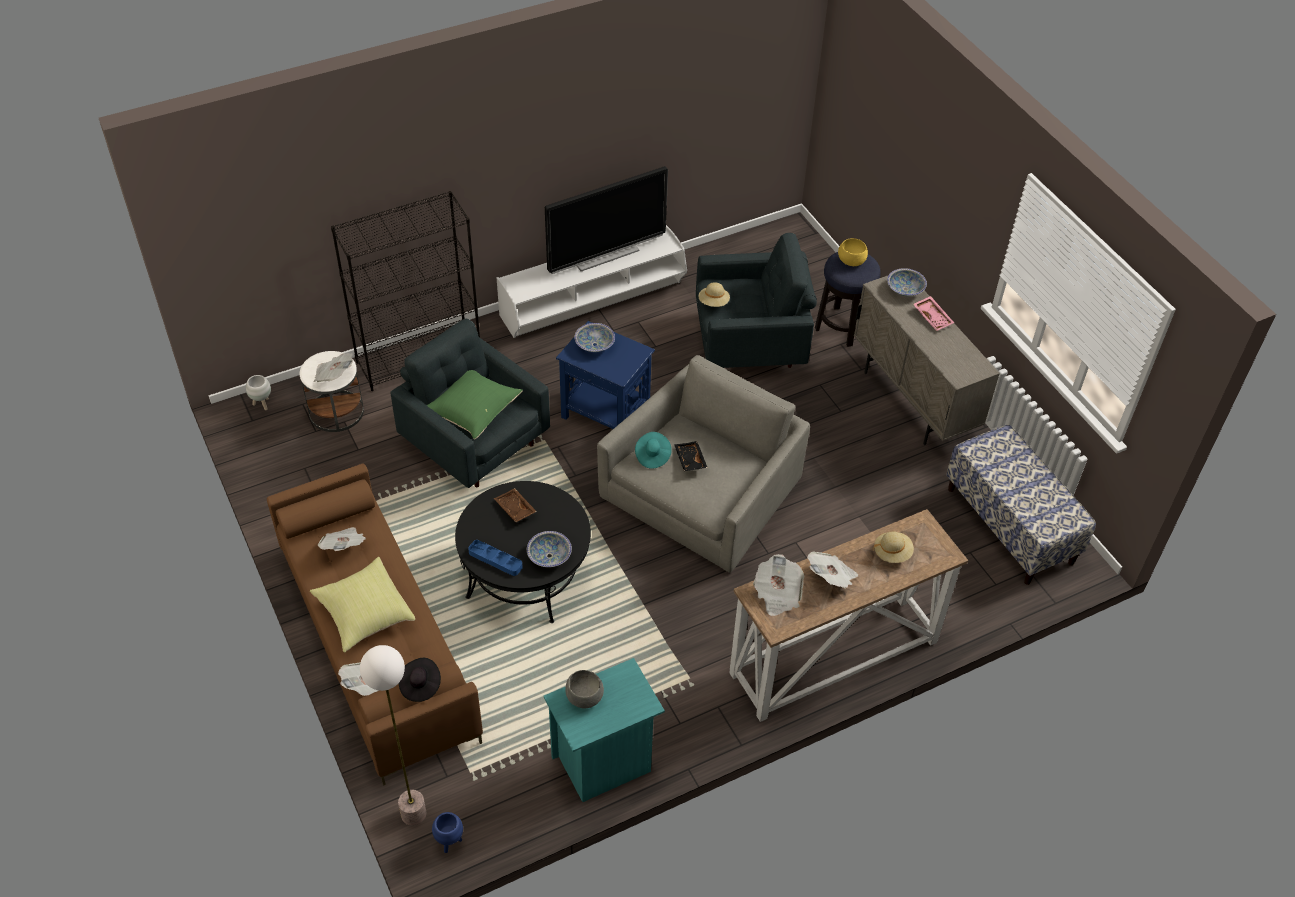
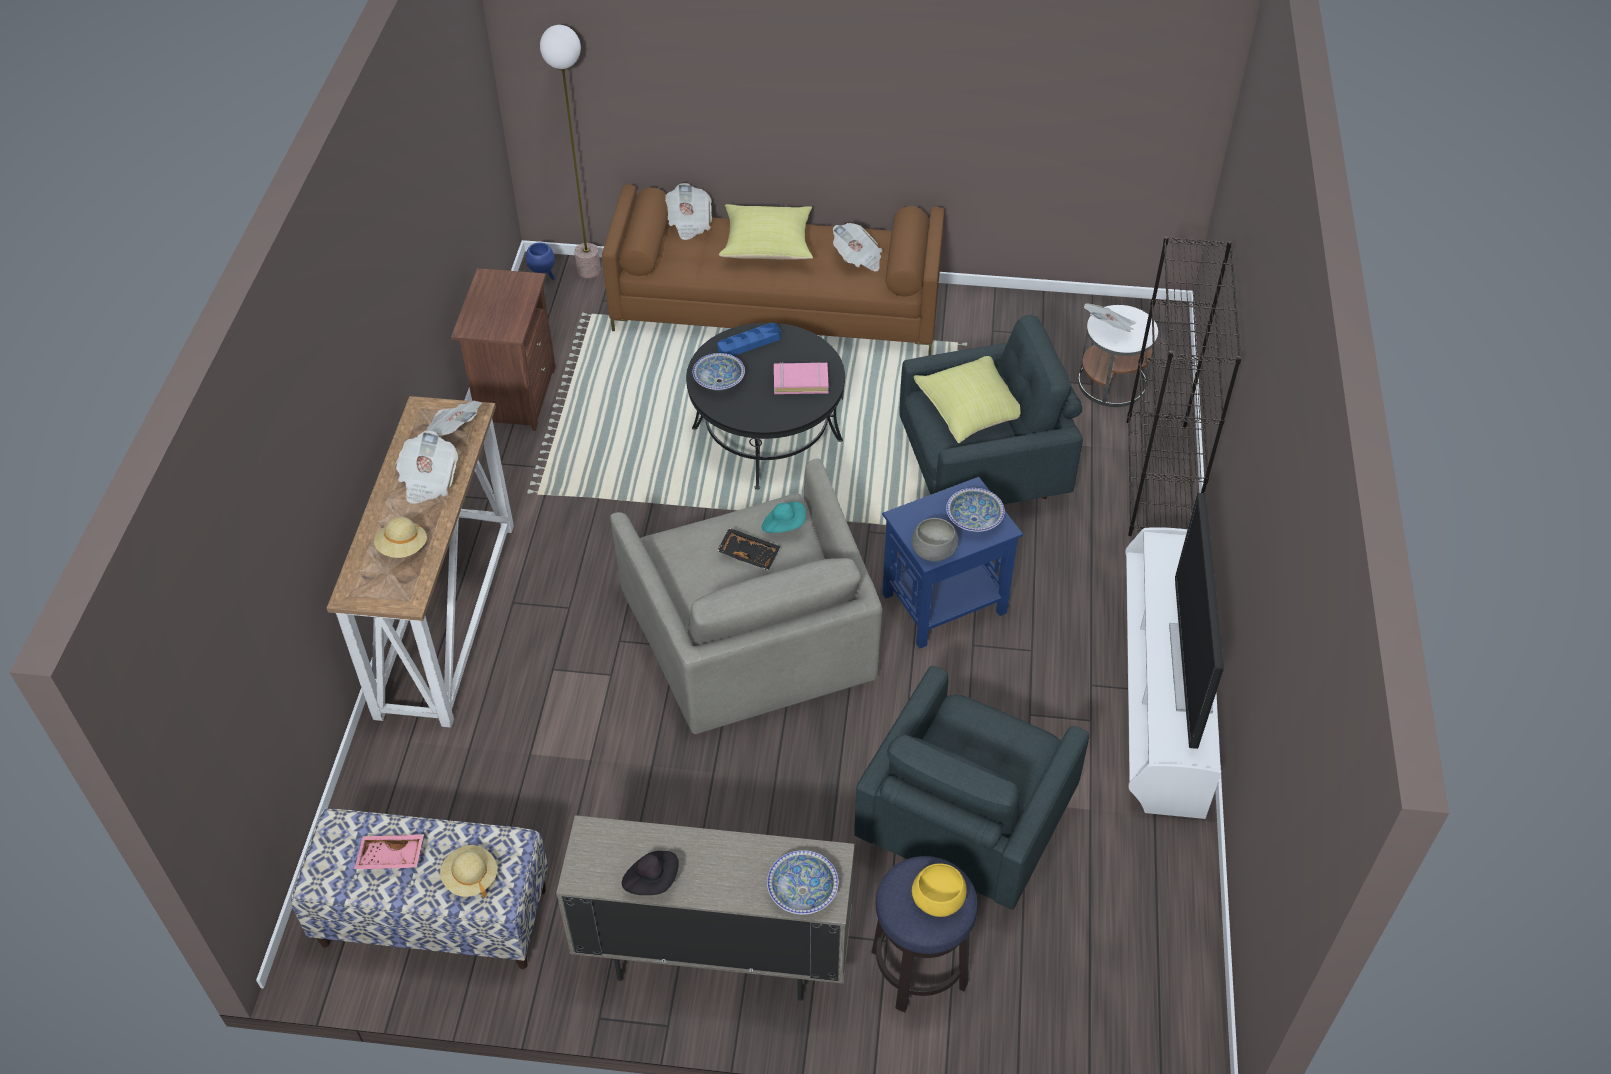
camera: 125 degrees right, 0 degrees up
(262, 404) = (1162, 334): white planter -> none
(420, 685) = (639, 222): black hat -> black hat (652, 880)
(473, 411) = (972, 411): green pillow -> yellow pillow
(514, 509) = (800, 381): brown tray -> pink book
(585, 697) = (516, 295): grey bowl -> grey bowl (933, 551)
(603, 764) = (515, 395): turquoise nightstand -> brown nightstand
(713, 302) = (1000, 725): beige hat -> beige hat (470, 877)
(933, 317) = (721, 886): pink tray -> pink tray (390, 858)

